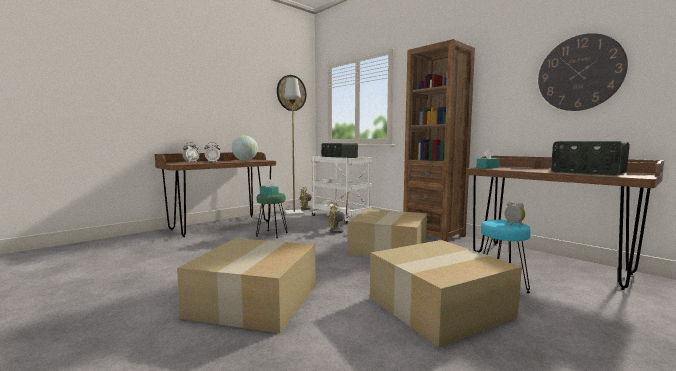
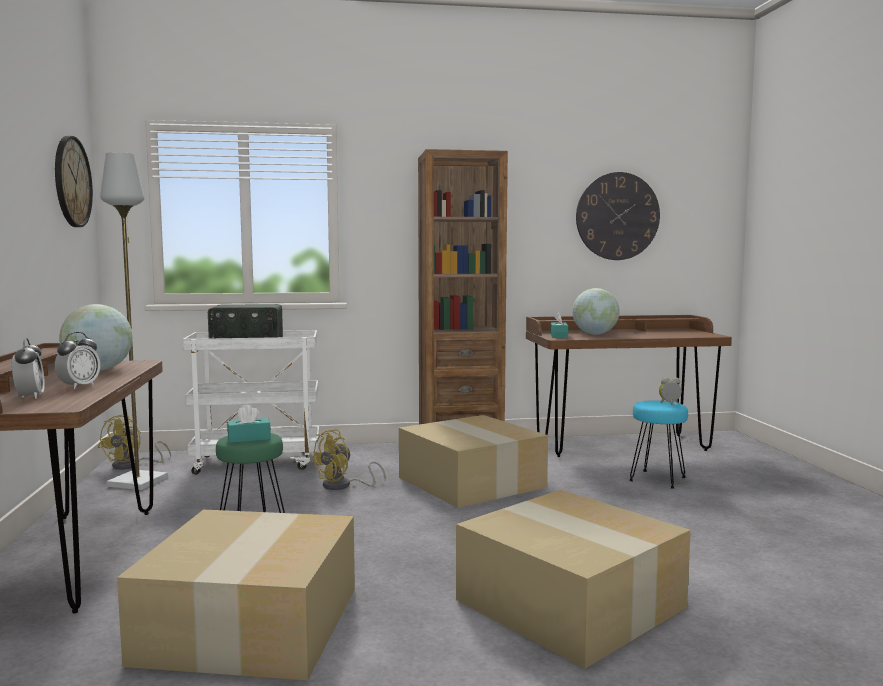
camera: 55 degrees left, 0 degrees up
(439, 308) = (686, 518): cardboard box -> cardboard box (252, 626)
(524, 169) = (594, 334): none -> globe
(587, 172) = (662, 334): radio -> none

